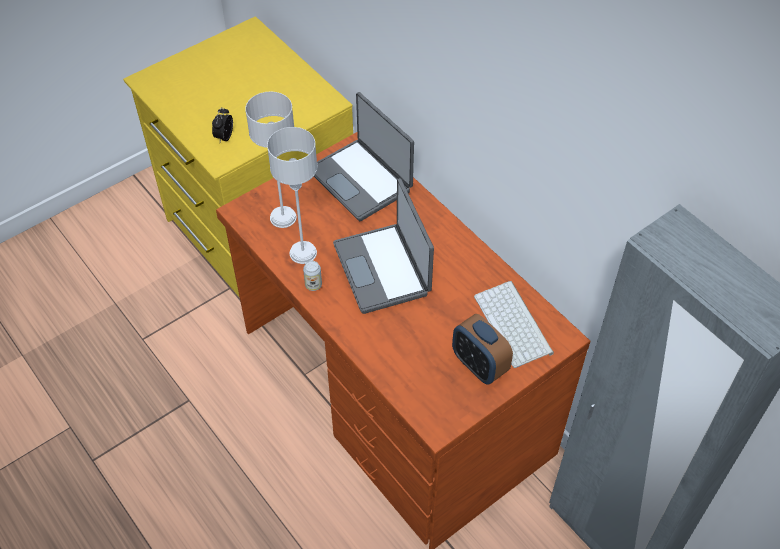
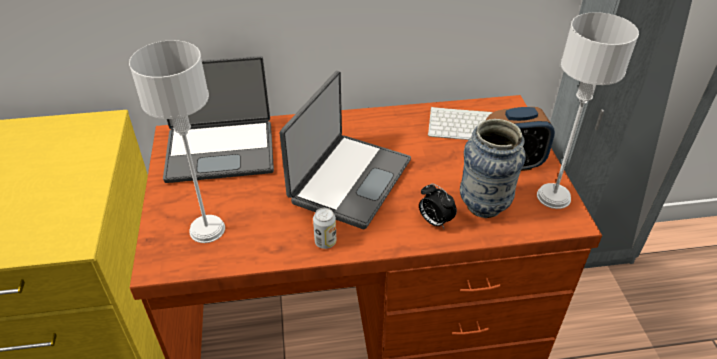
camera: 60 degrees left, 10 degrees down
(224, 137) = (42, 223): alarm clock -> alarm clock (434, 221)
(303, 253) = (274, 233): grey table lamp -> grey table lamp (554, 197)
(383, 269) = (348, 180): laptop -> laptop turned 75 degrees counterclockwise
(414, 364) = (484, 206): none -> vase

